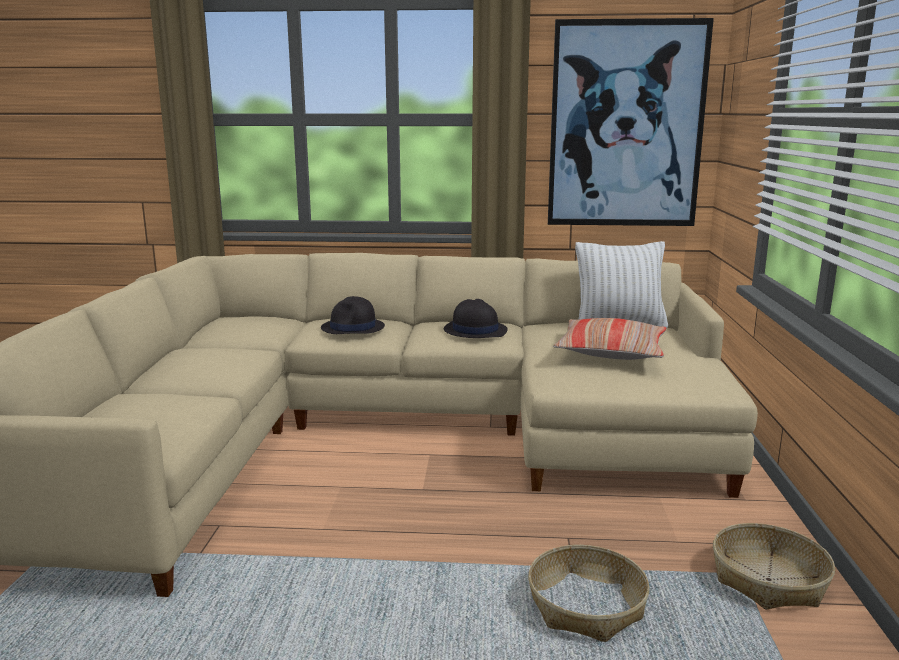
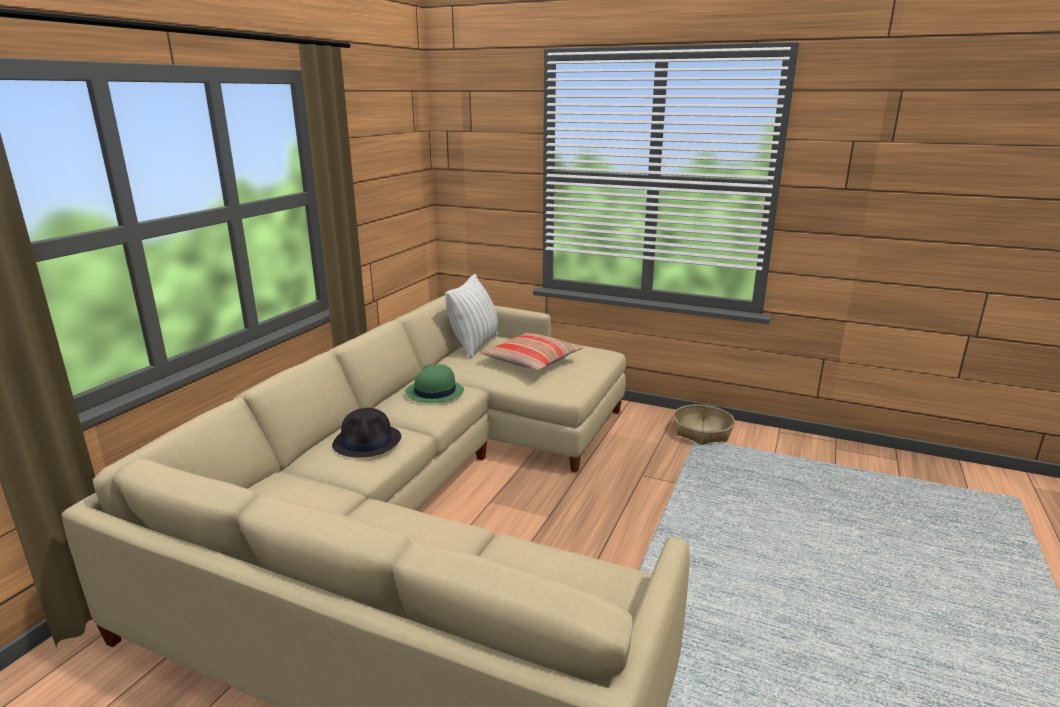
camera: 70 degrees left, 5 degrees up
(474, 330) = (434, 392): black hat -> green hat
(586, 605) = (714, 489): basket -> none
(626, 125) = (392, 186): picture -> none

